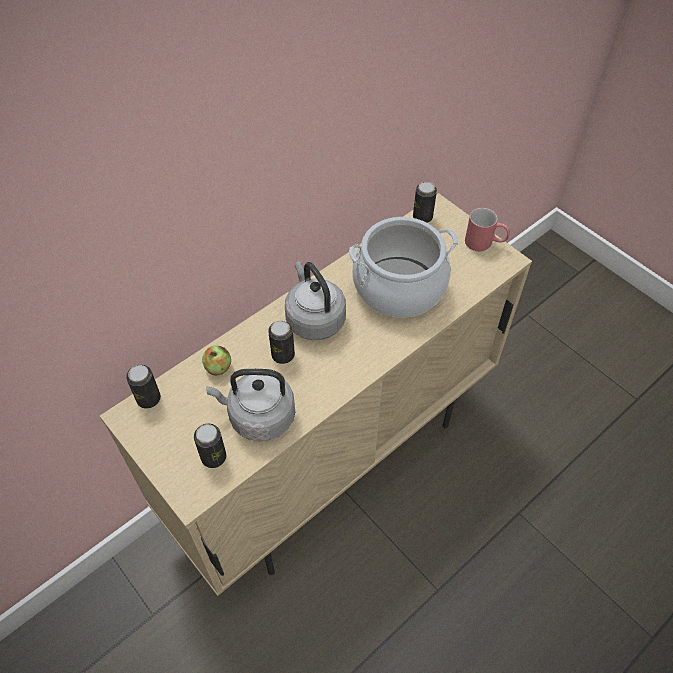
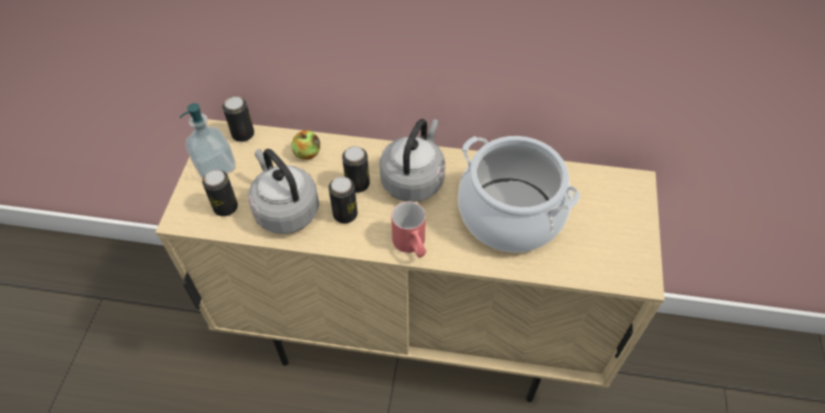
camera: 50 degrees right, 0 degrees up
(162, 439) = (215, 167): none -> soap dispenser
(422, 217) = (611, 178): can -> can (345, 214)
(485, 243) = (638, 246): red mug -> red mug (412, 246)

